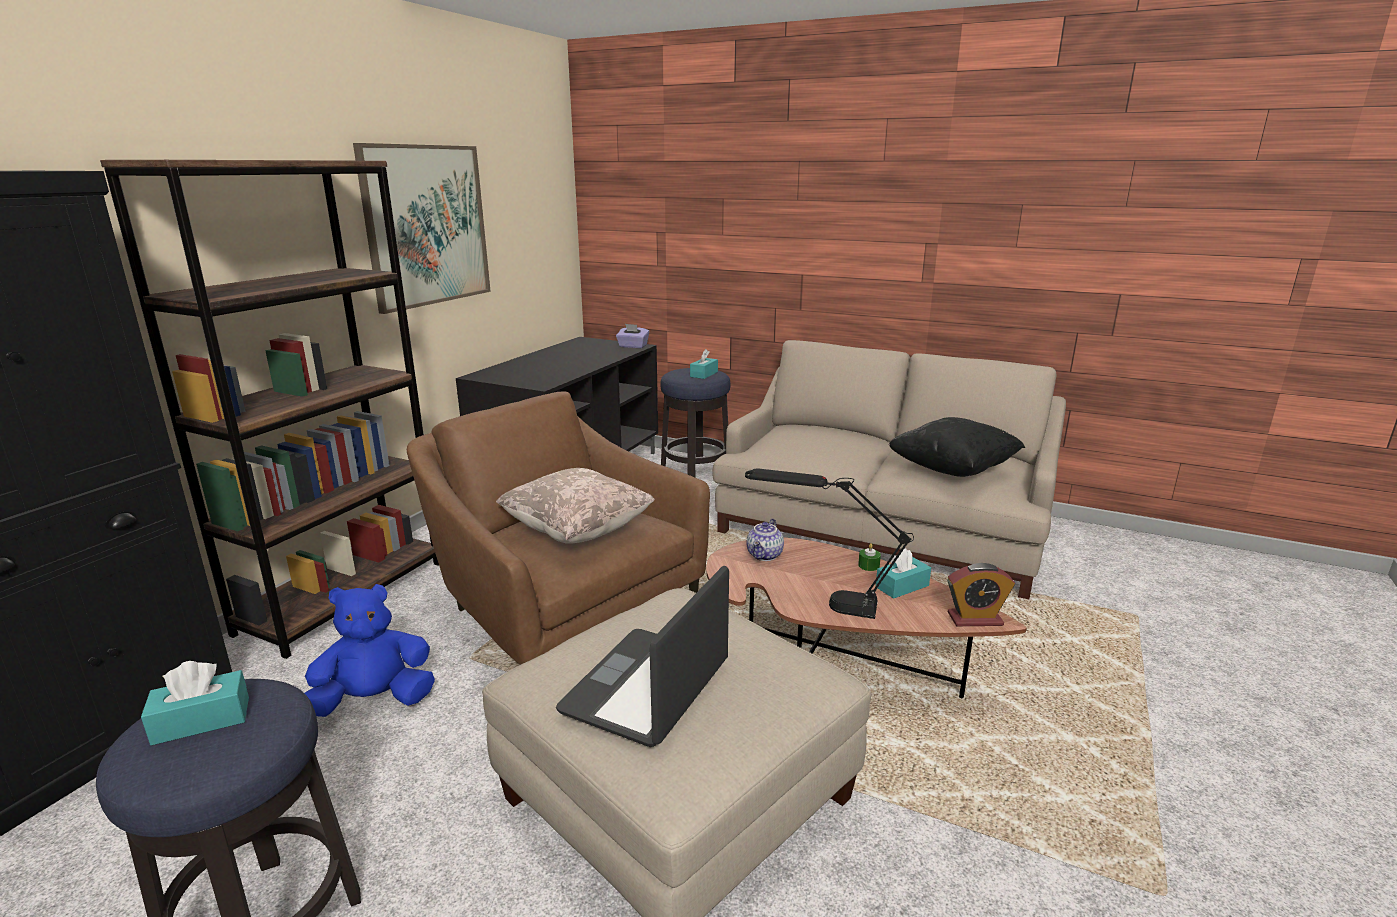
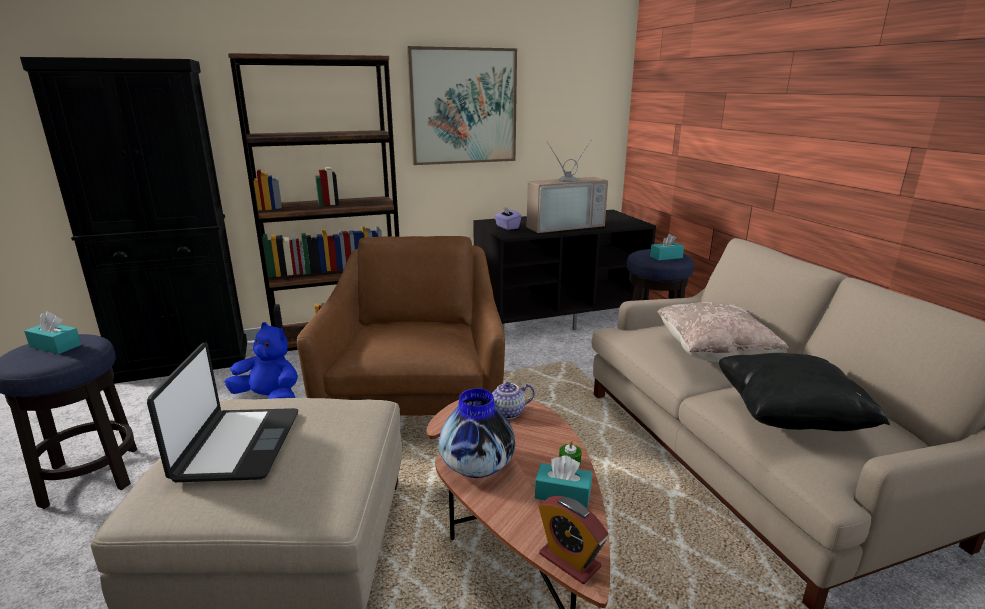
camera: 45 degrees right, 0 degrees up
(573, 362) = (563, 225): none -> television
(577, 531) = (402, 339): beige pillow -> beige pillow (713, 354)
(632, 346) = (634, 223): purple tissue box -> purple tissue box (507, 227)
(648, 687) = (237, 445): laptop -> laptop turned 105 degrees clockwise
(821, 602) = (477, 467): black table lamp -> vase

